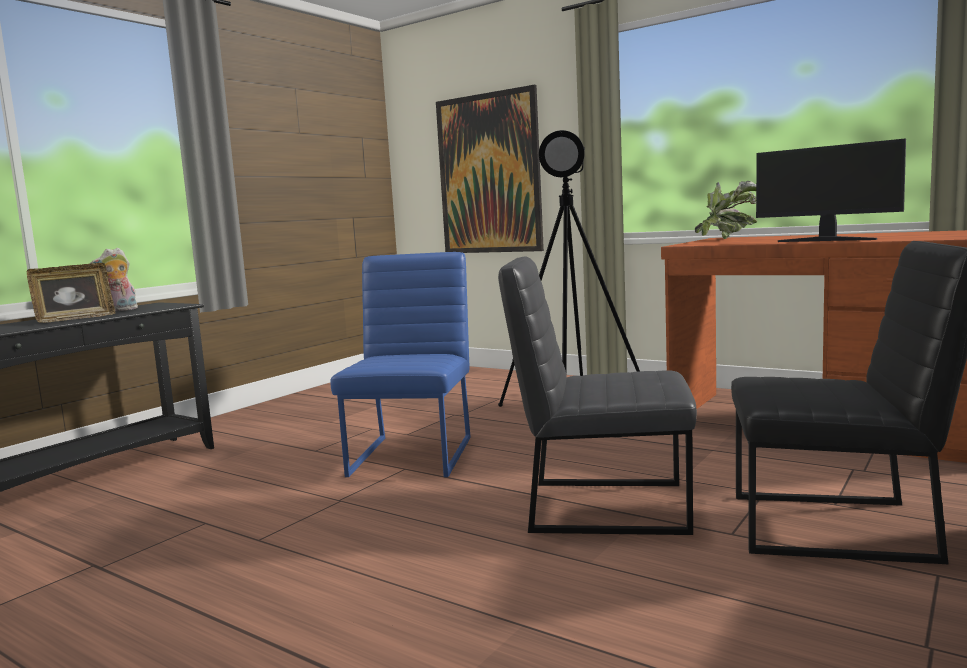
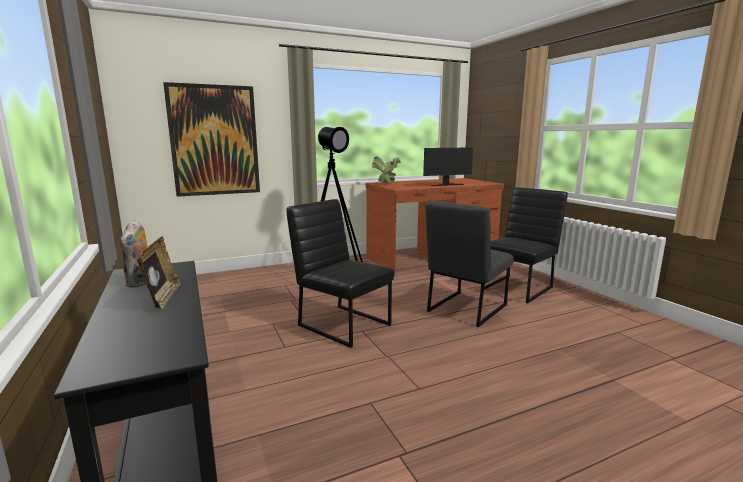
camera: 60 degrees left, 5 degrees up
(414, 454) = (342, 324): blue chair -> black chair

